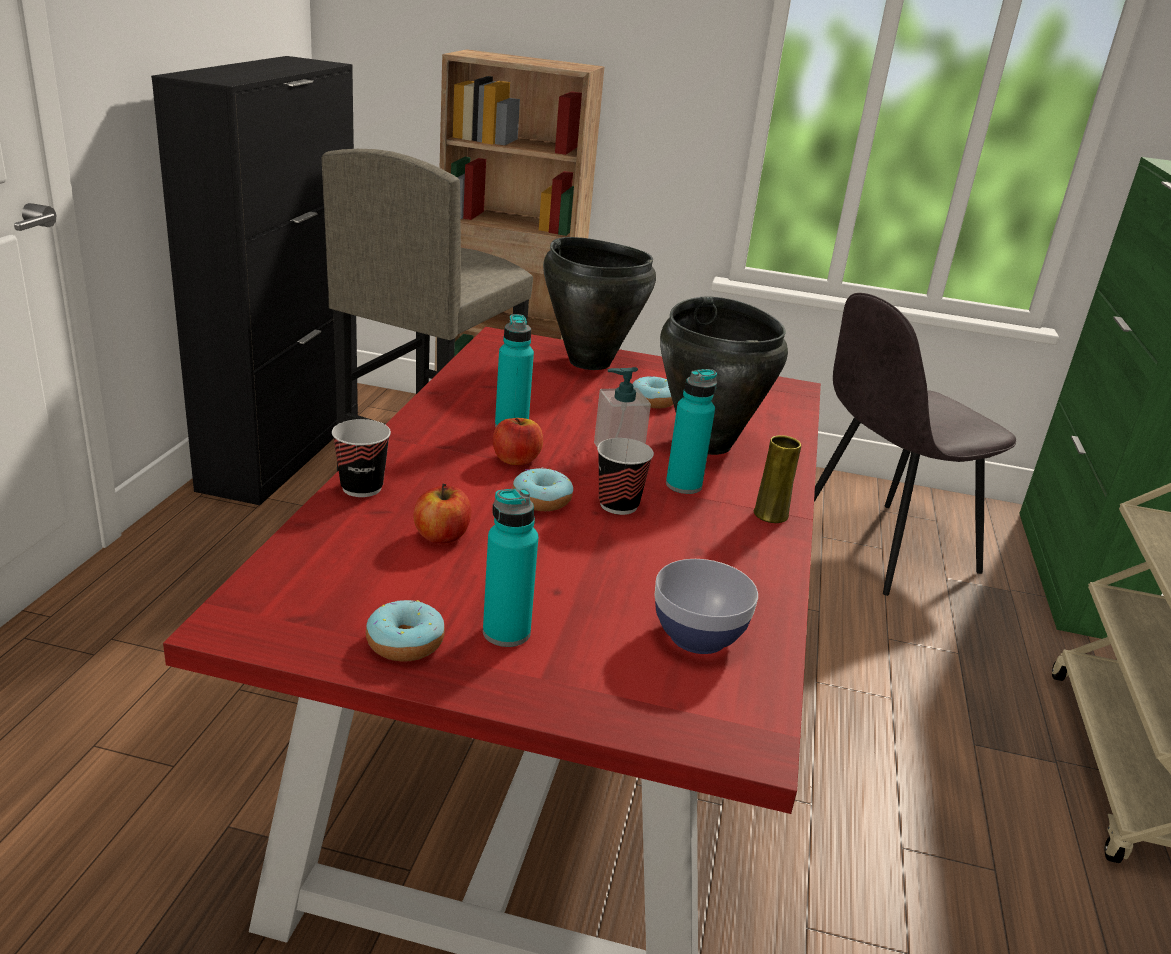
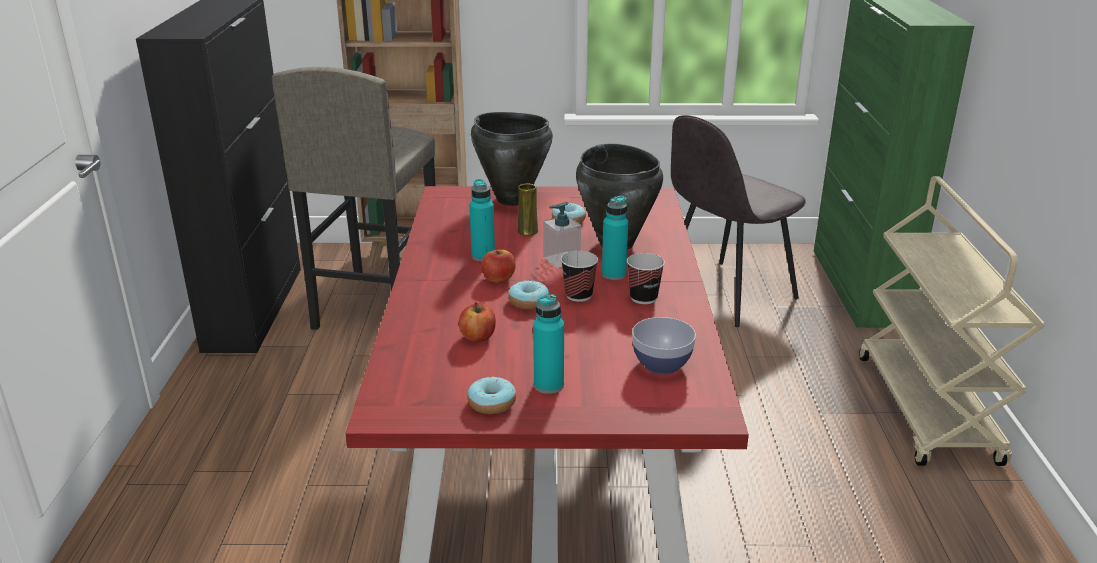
camera: 10 degrees left, 0 degrees up
(362, 487) = (408, 316): cup -> cup (643, 298)
(770, 514) = (675, 283): yellow vase -> yellow vase (527, 231)

